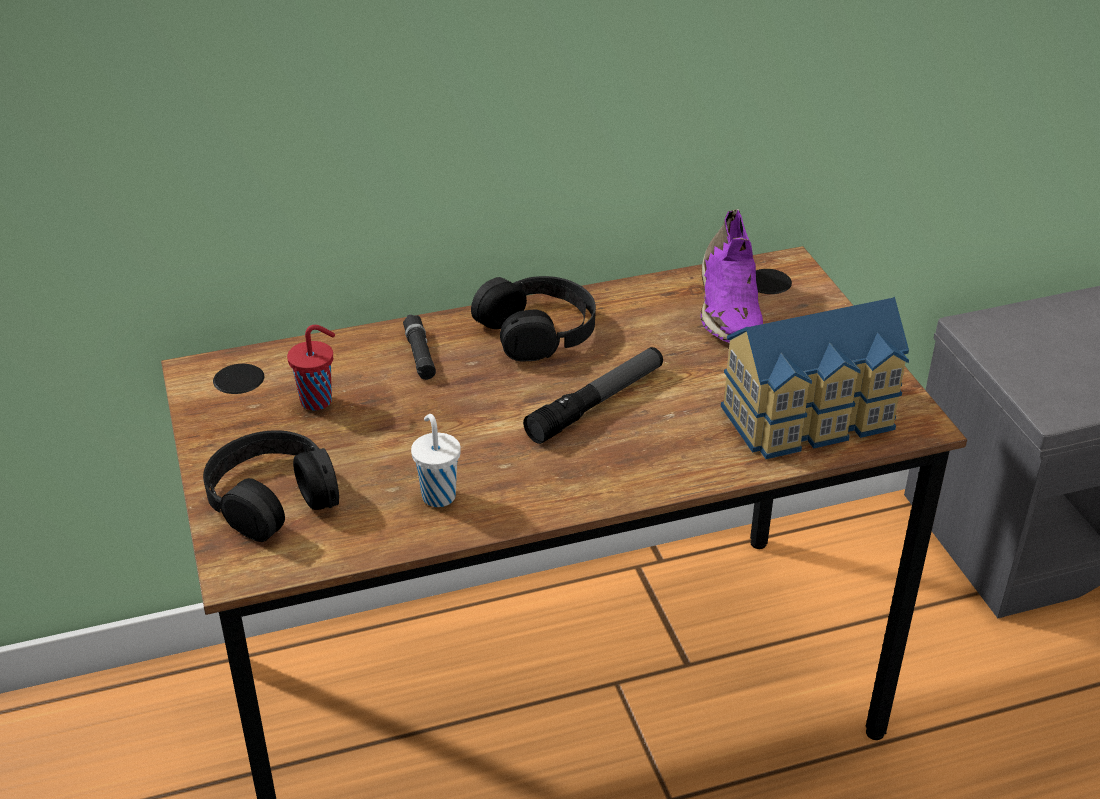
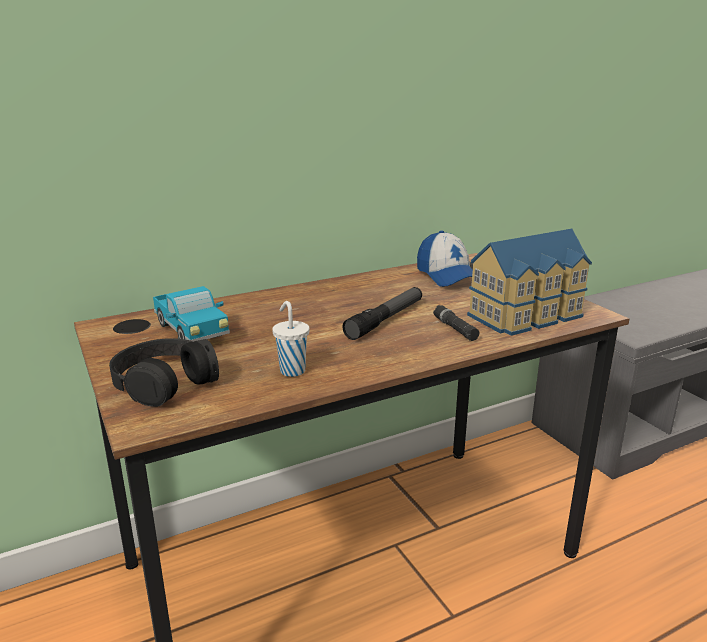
camera: 10 degrees left, 15 degrees down
(318, 401) = (192, 331): red cup -> toy truck
(419, 354) = (258, 307): black flashlight -> black flashlight (455, 328)
(538, 330) = (333, 292): black headphones -> none
(728, 307) = (447, 276): purple shoe -> cap

